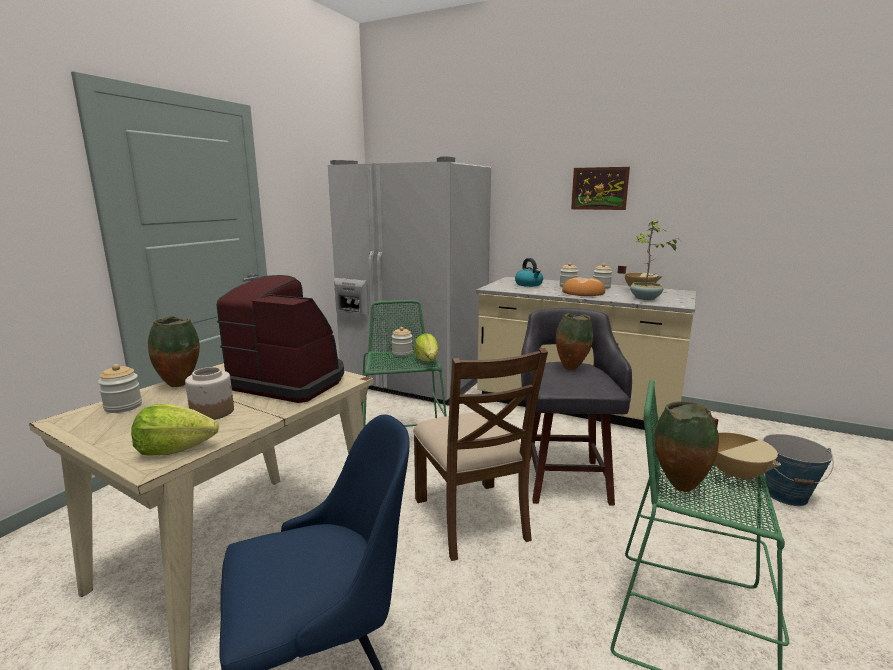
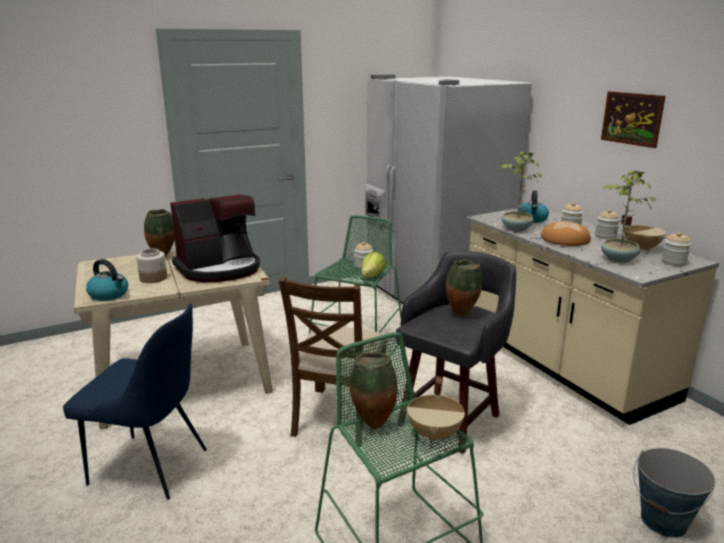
camera: 35 degrees right, 5 degrees up
(123, 406) = (122, 263): jar -> jar (673, 262)
(175, 449) = (109, 294): lettuce -> kettle
(289, 381) = (219, 269): coffee machine -> coffee machine turned 90 degrees clockwise
(534, 291) = (516, 229): none -> potted plant

